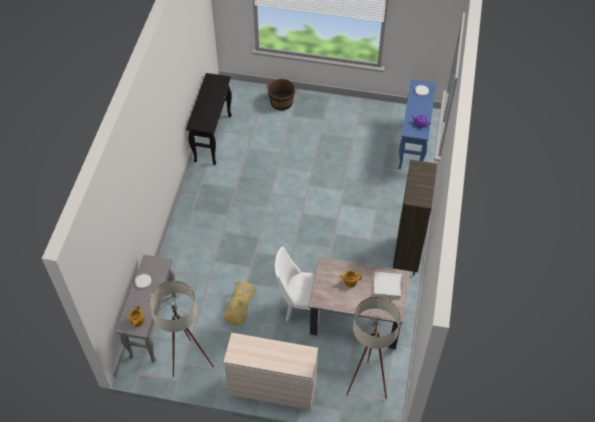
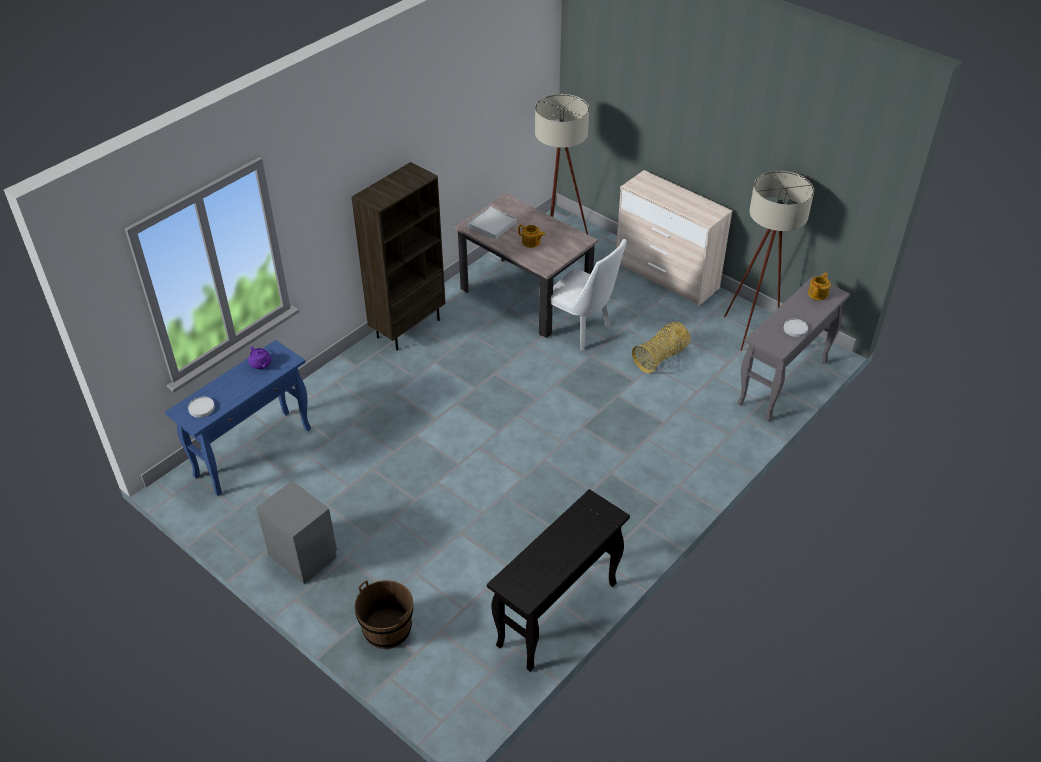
camera: 150 degrees left, 10 degrees down
(342, 113) = (303, 556): none -> grey nightstand

